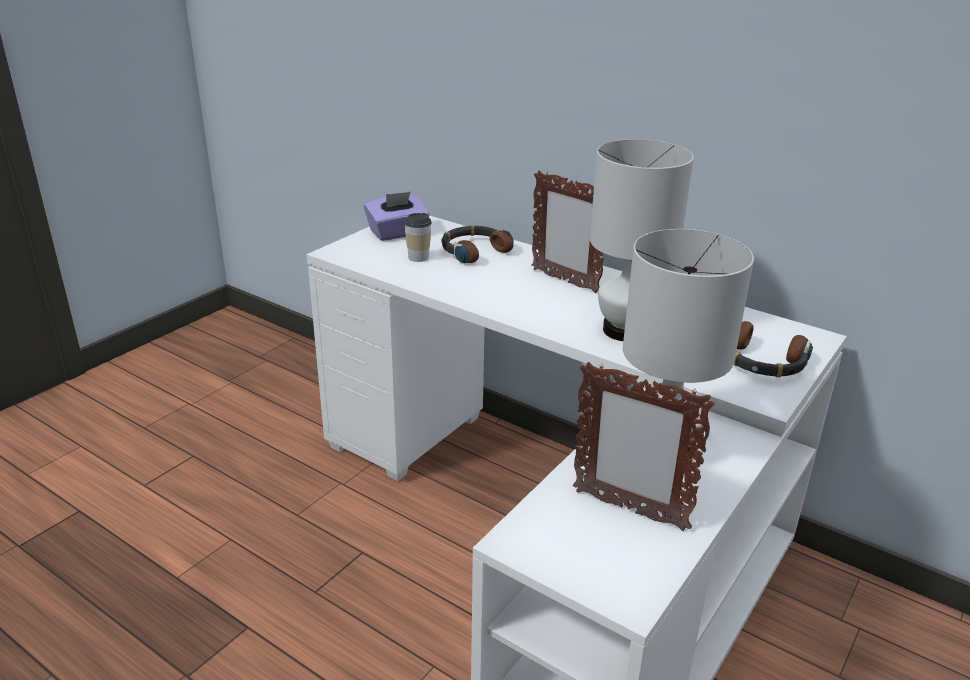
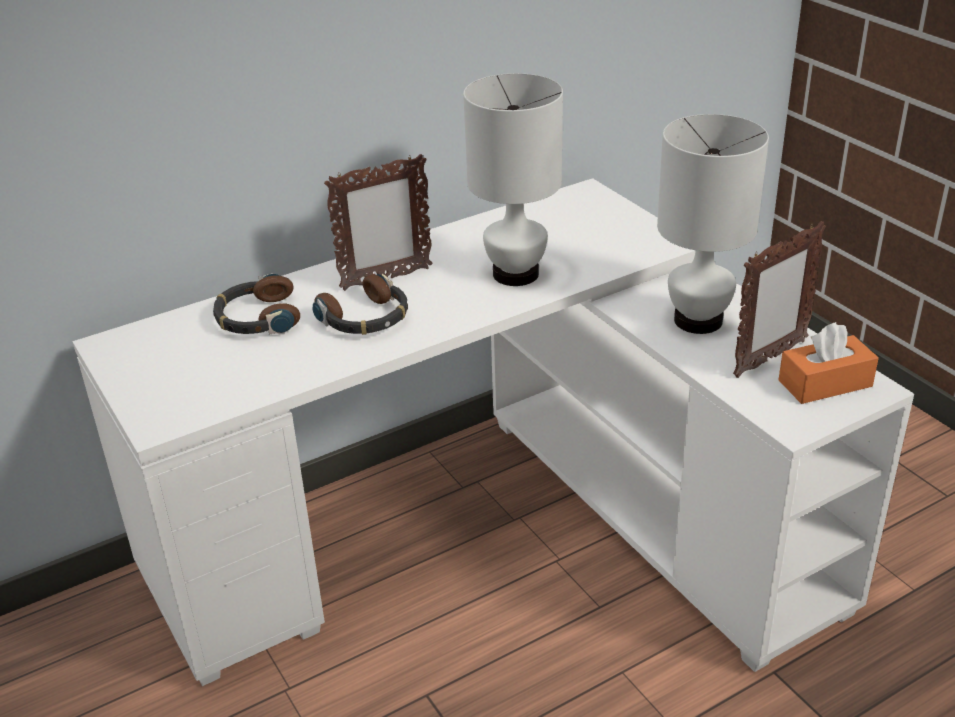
camera: 65 degrees left, 5 degrees up
(397, 233) = (147, 363): purple tissue box -> none
(418, 257) = (238, 361): cup -> none
(611, 557) = (825, 383): none -> orange tissue box
(762, 362) = (612, 226): headphones -> headphones (365, 318)

